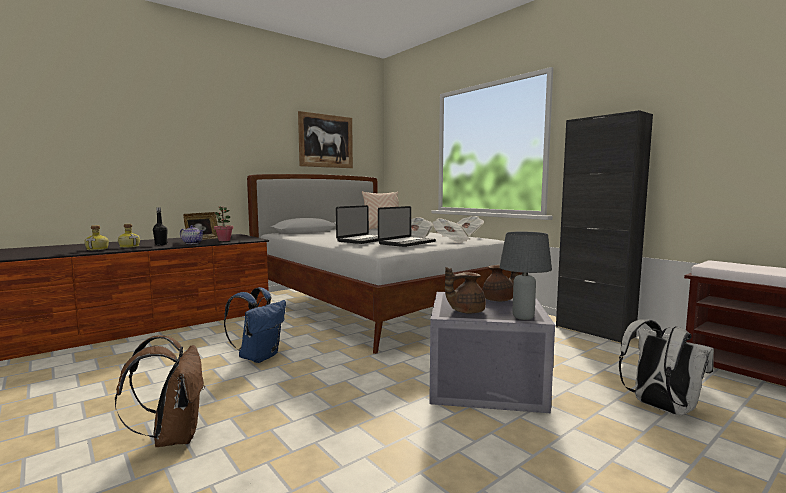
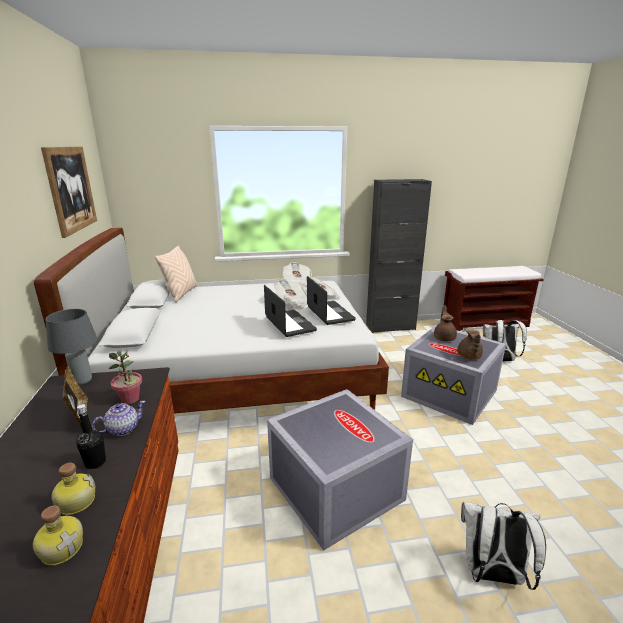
camera: 60 degrees left, 15 degrees up
(173, 437) = (492, 574): brown backpack -> white backpack
(259, 357) = (333, 488): blue backpack -> grey storage box
(522, 317) = (489, 346): grey table lamp -> grey table lamp (82, 381)

